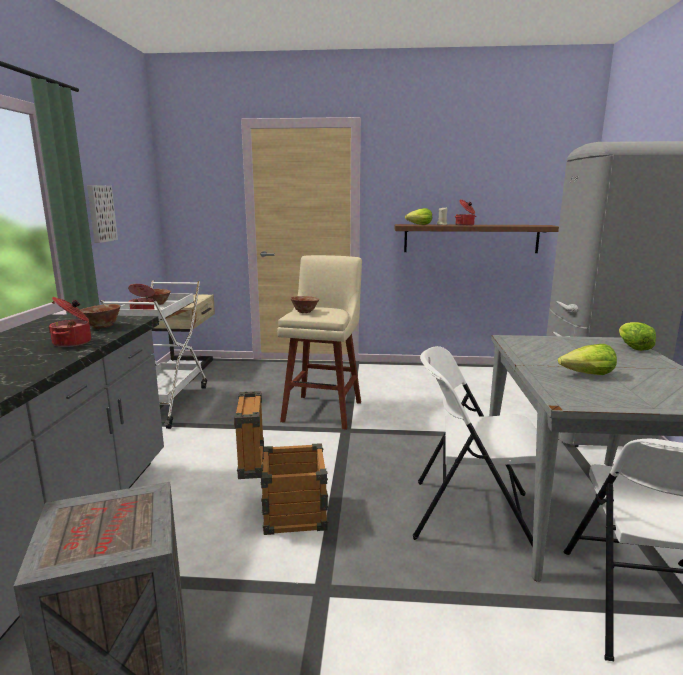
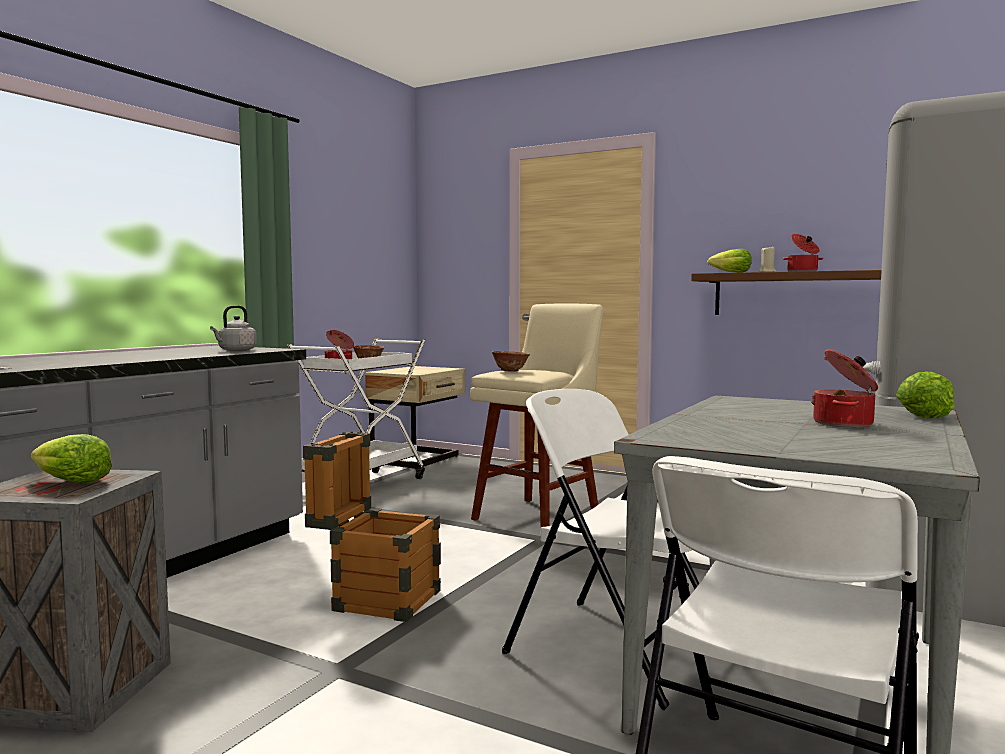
camera: 25 degrees right, 10 degrees down
(73, 342) = (185, 354): cooking pot -> cooking pot (845, 424)
(100, 213) = (321, 256): picture -> none
(102, 327) = (235, 350): bowl -> grey kettle
(587, 375) = (760, 426): lettuce -> lettuce (70, 482)

